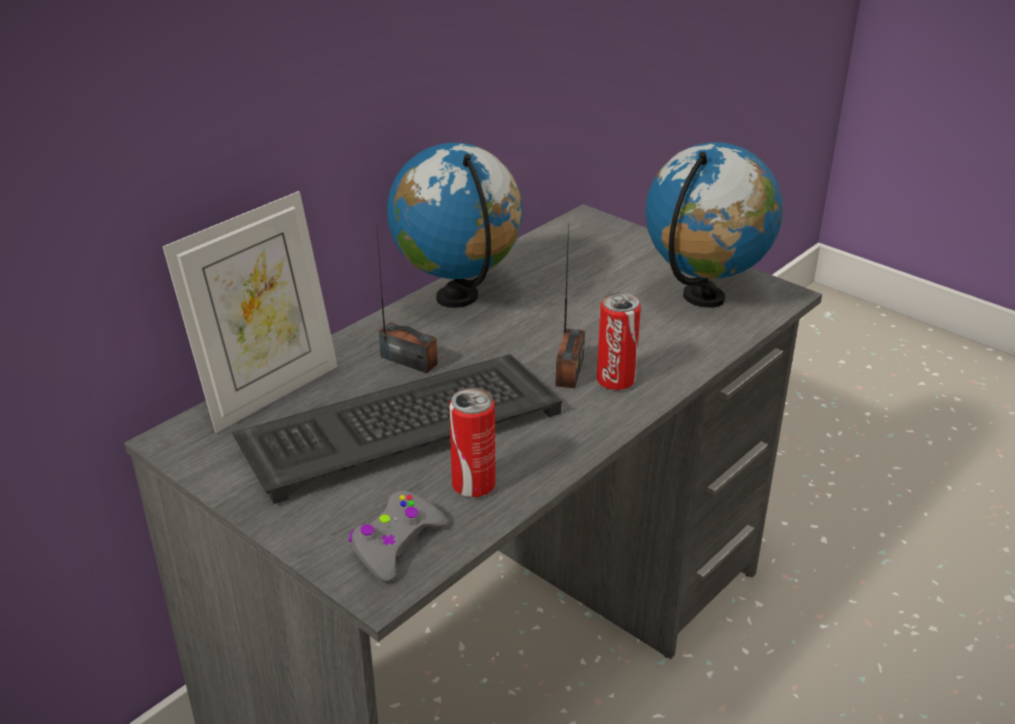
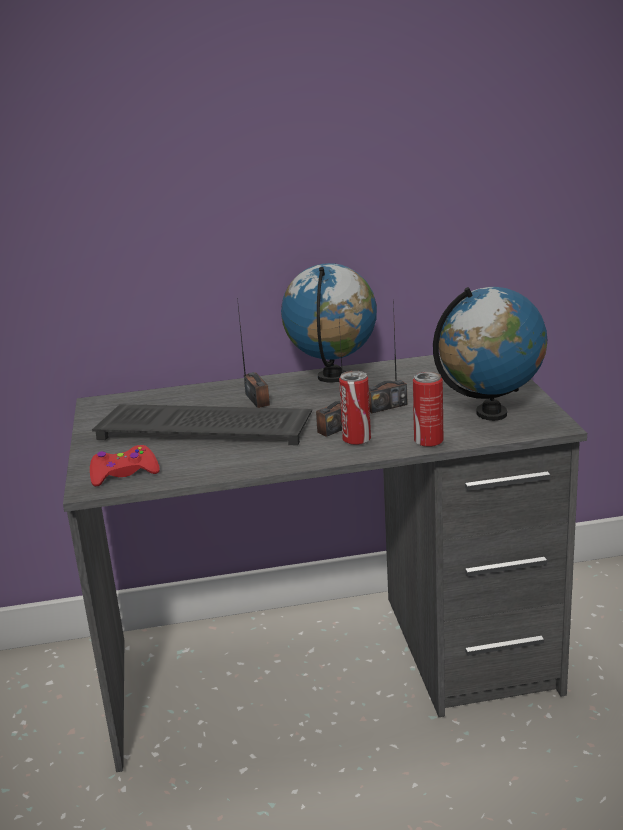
camera: 40 degrees right, 10 degrees down
(269, 392) = (168, 395): picture frame -> none
(396, 544) = (123, 474): grey game controller -> red game controller
(473, 485) = (199, 462): can -> can (428, 441)
(580, 322) = (386, 406): none -> radio

